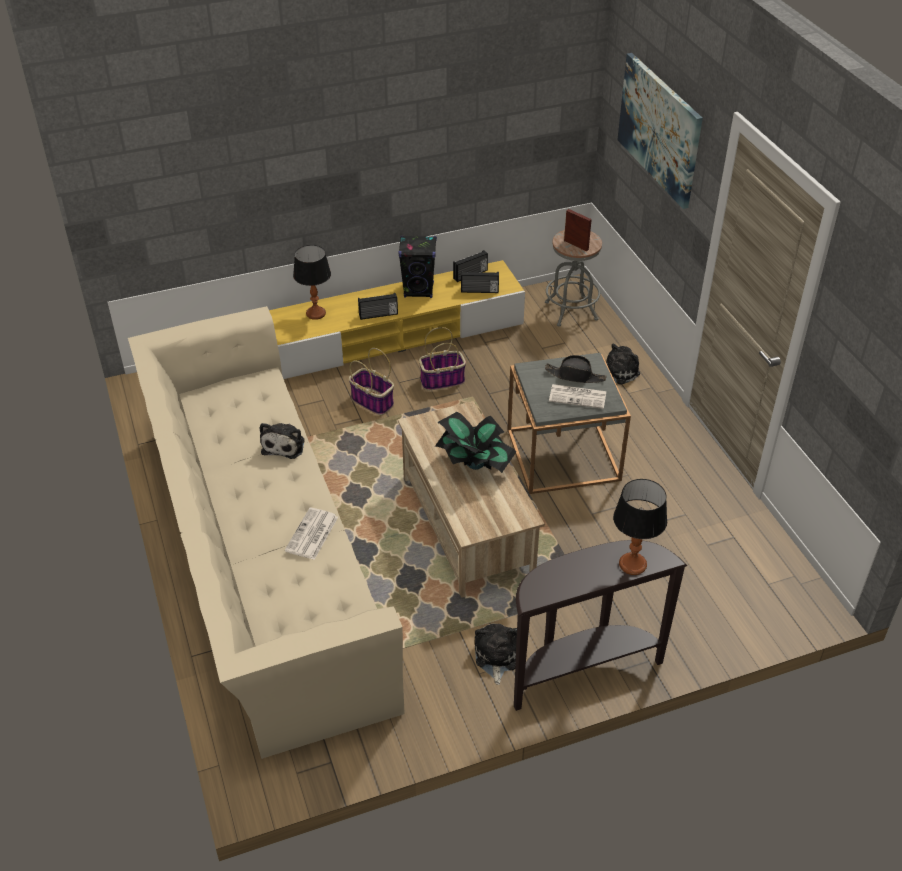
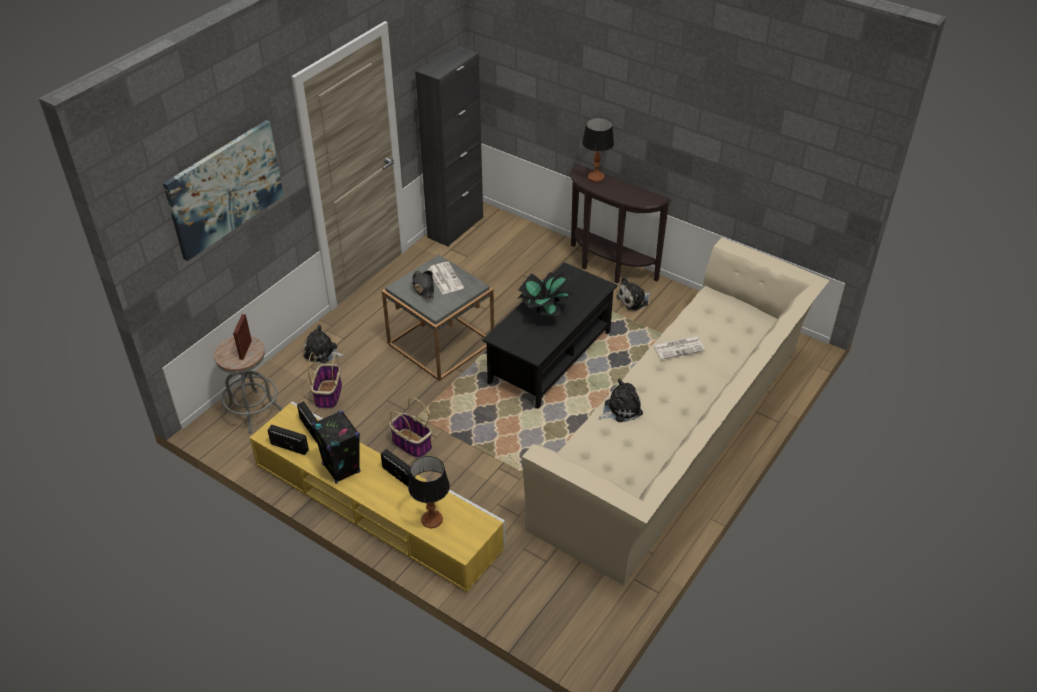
camera: 125 degrees left, 0 degrees up
(373, 401) = (472, 471): basket -> basket (328, 394)
(466, 525) = (550, 357): beige coffee table -> black coffee table
(781, 563) = (455, 227): none -> black cabinet

